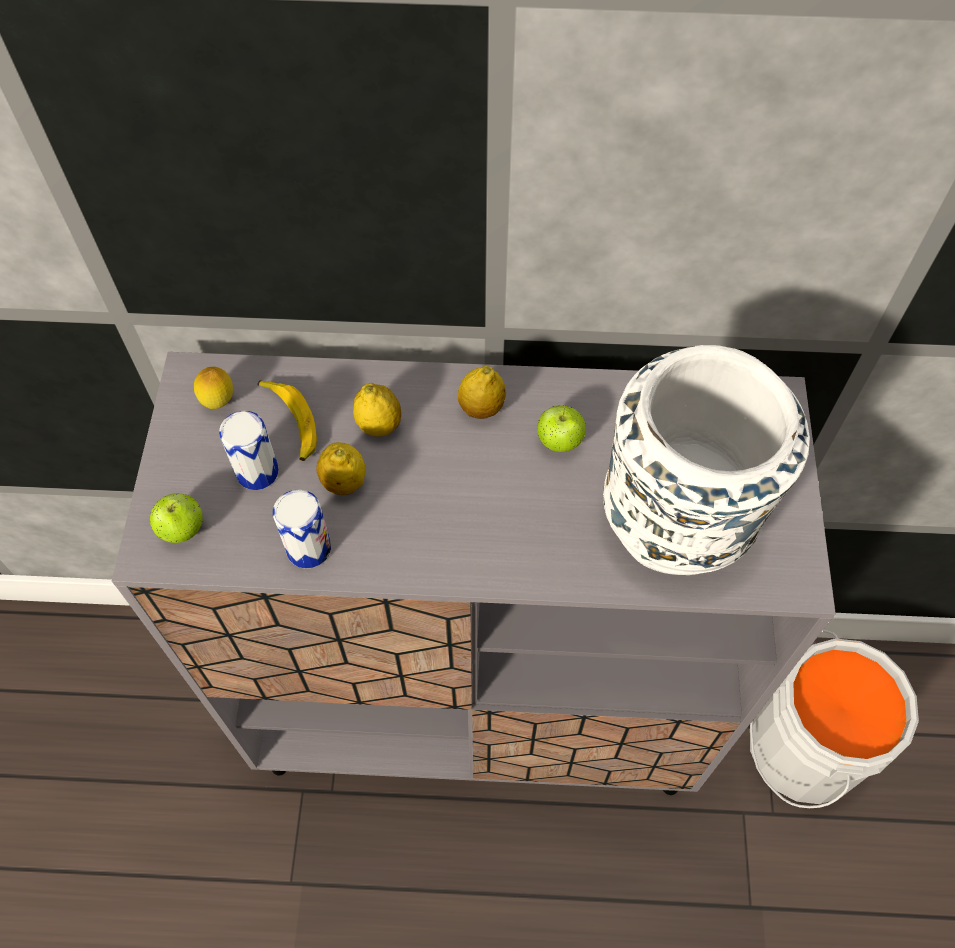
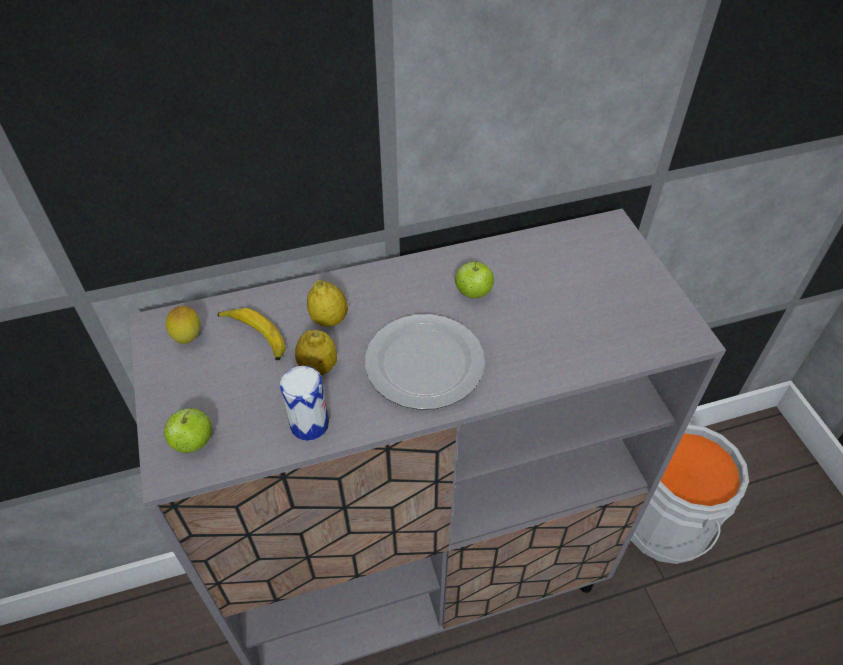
camera: 20 degrees left, 10 degrees down
(257, 471) = (242, 380): can -> none
(461, 517) = (423, 365): none -> plate
(481, 408) = (404, 287): lemon -> none
(678, 521) = (586, 321): white vase -> none

